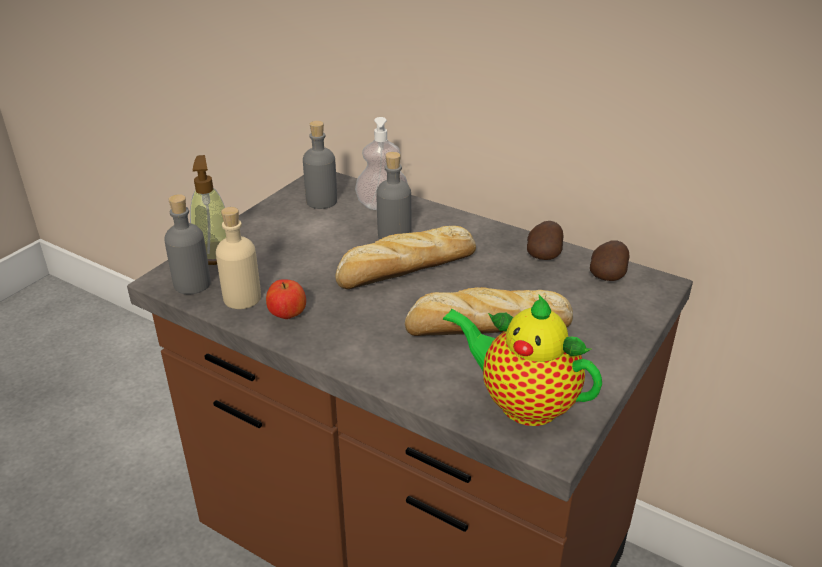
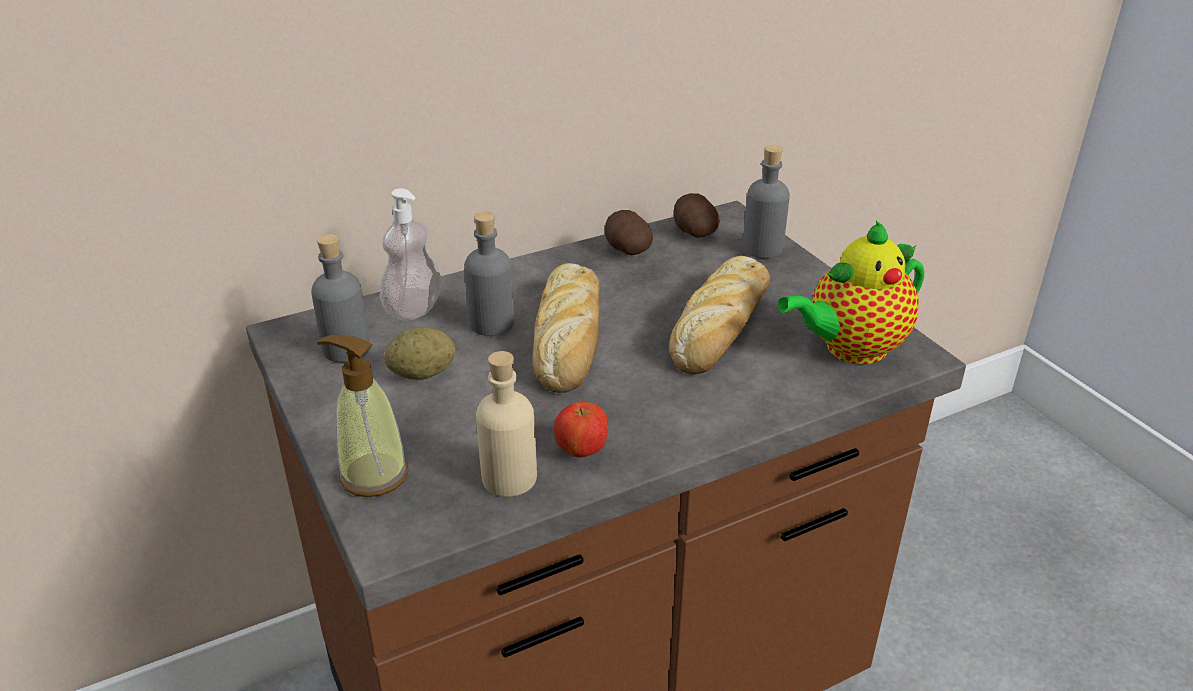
camera: 60 degrees left, 0 degrees up
(192, 284) = (430, 515): grey bottle -> grey bottle (762, 248)
(319, 233) = (422, 374): none -> potato

